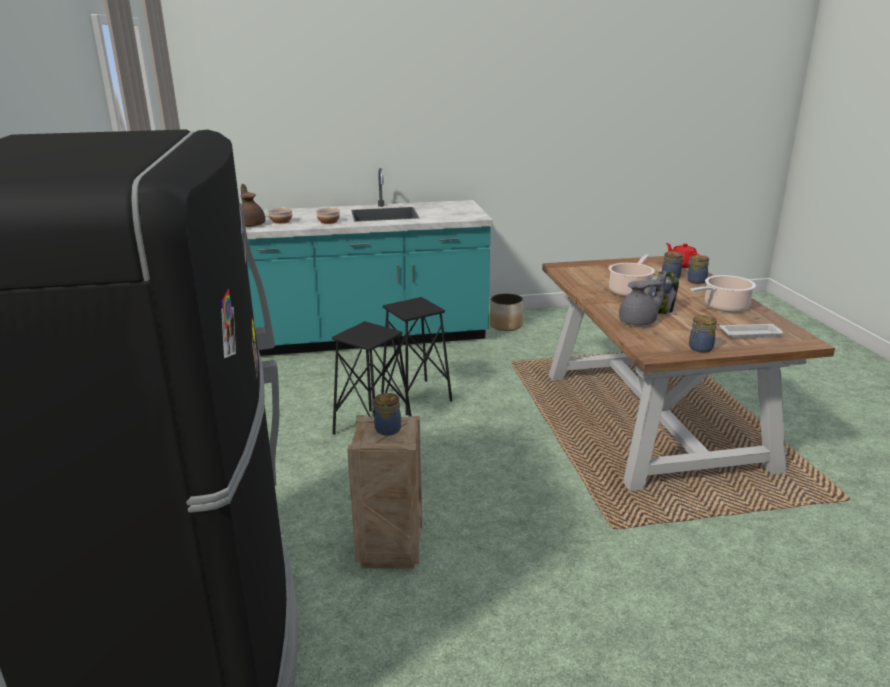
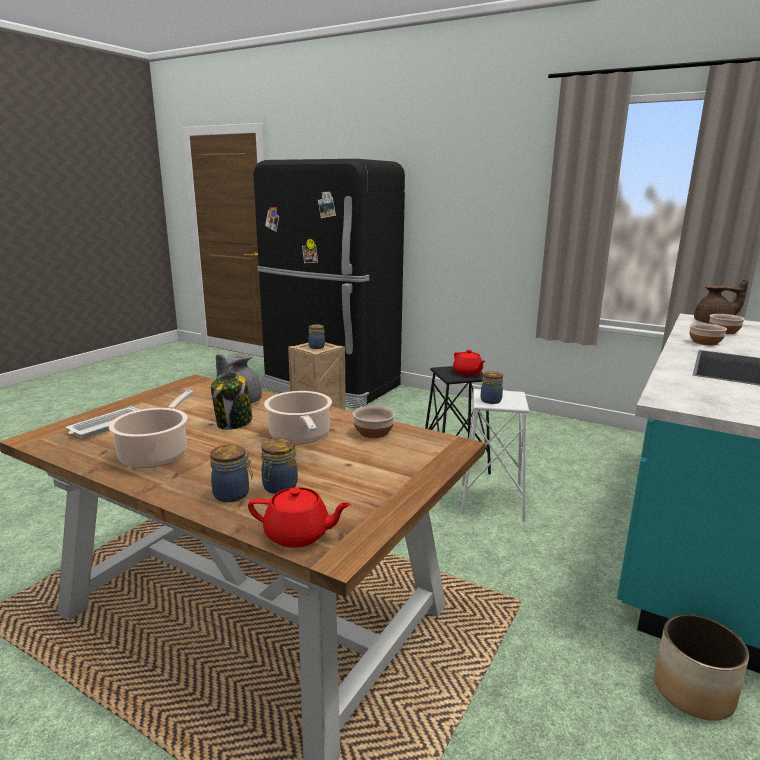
camera: 130 degrees right, 5 degrees down
(363, 330) = (468, 372): none -> red teapot
(416, 397) = (491, 501): black stool -> white stool
(586, 281) = (373, 432): none -> bowl
(699, 348) = (156, 396): jar -> jar (491, 400)

